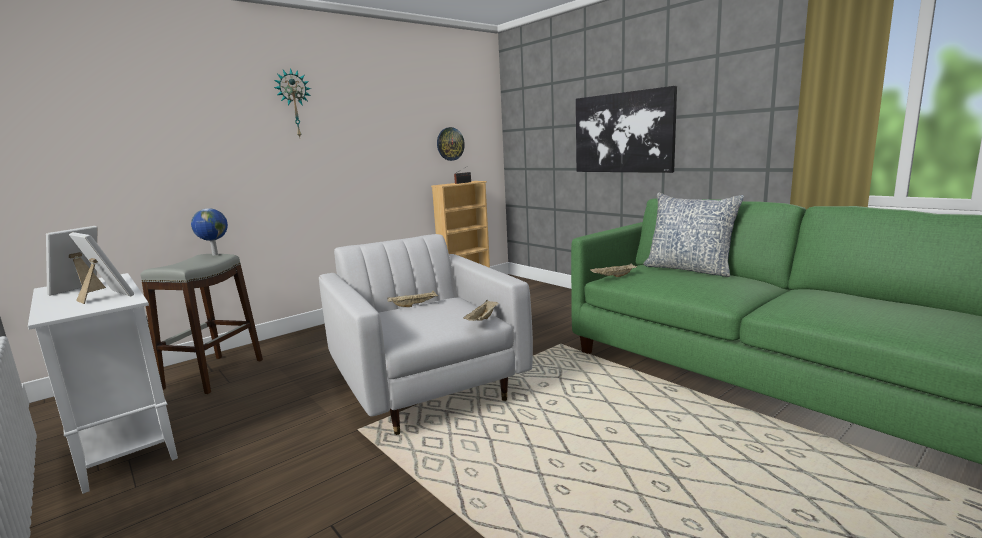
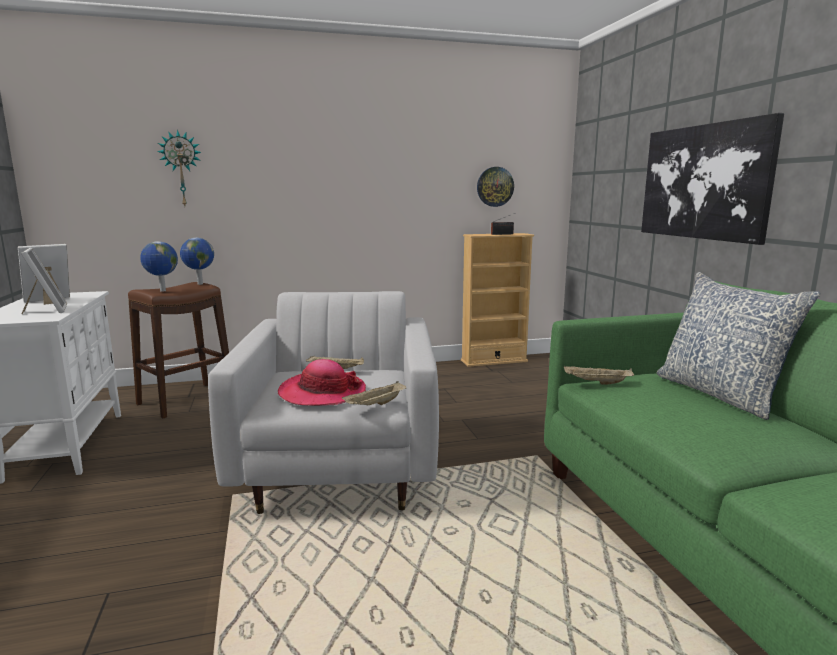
camera: 25 degrees right, 0 degrees up
(187, 265) = (162, 291): none -> globe
(213, 374) = (186, 400): grey stool -> brown stool
(294, 104) = (309, 135): wall clock -> wall clock (181, 169)
(429, 321) = (322, 392): none -> hat

